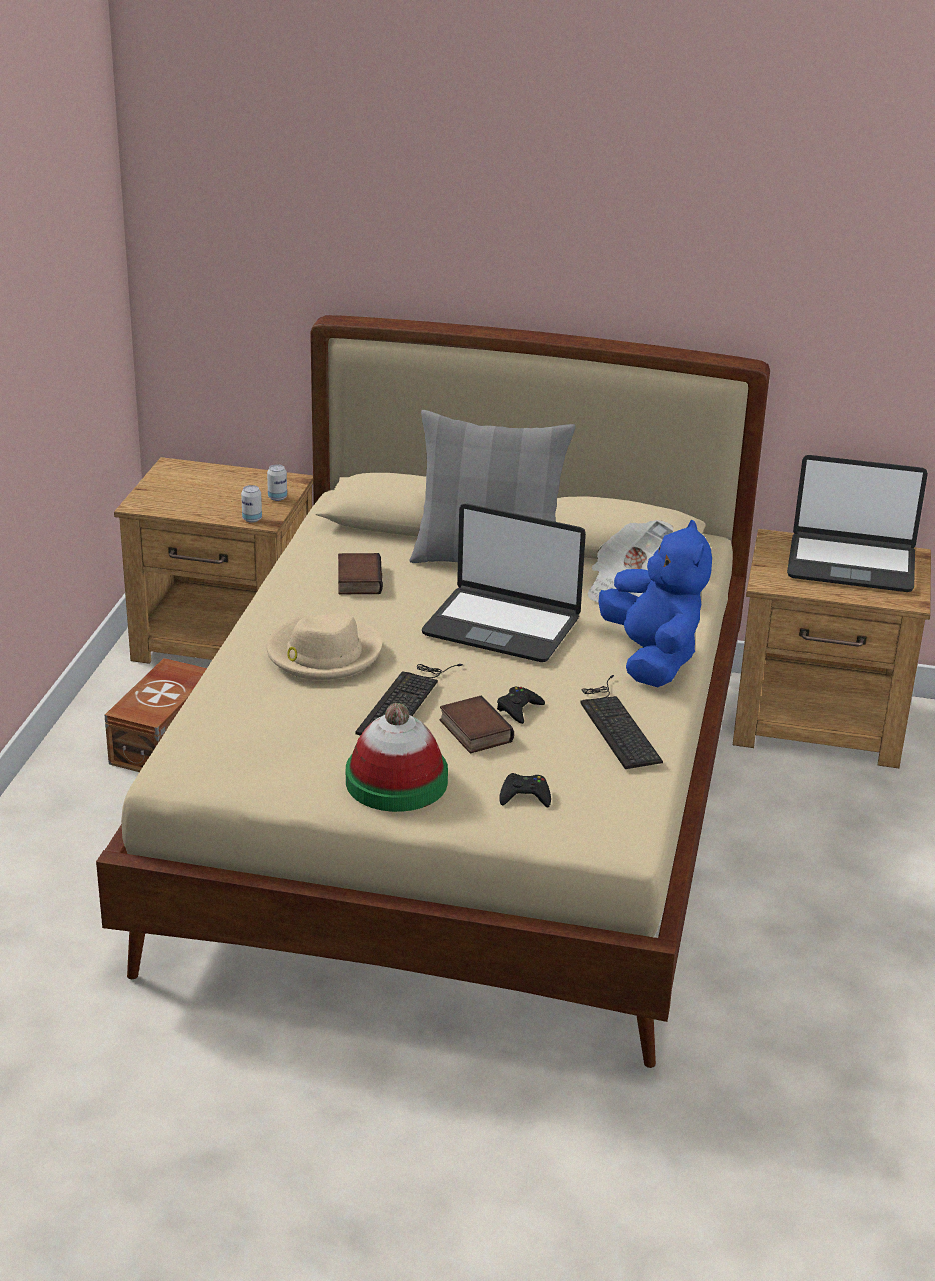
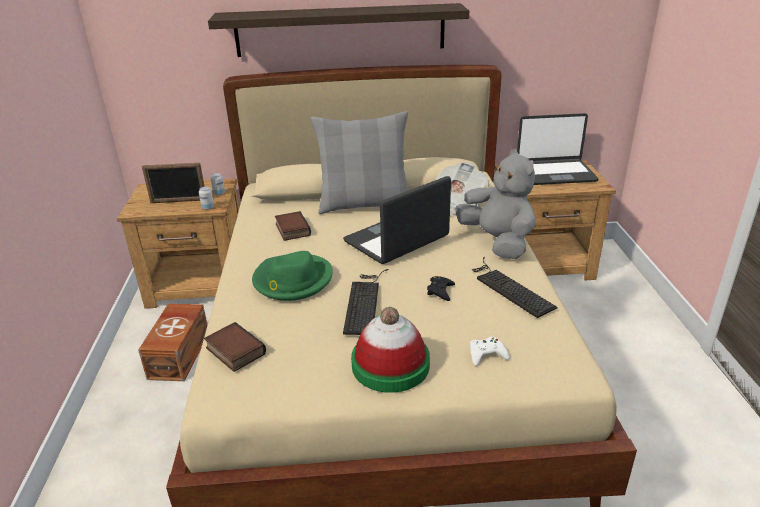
camera: 15 degrees left, 0 degrees up
(212, 500) = (178, 201): none -> picture frame
(323, 653) = (292, 280): beige hat -> green hat
(473, 731) = (420, 313): book -> book (233, 351)
(502, 626) = (397, 240): laptop -> laptop turned 135 degrees clockwise
(510, 269) = (340, 30): none -> shelf
(525, 796) = (486, 354): black game controller -> white game controller
(652, 659) = (497, 242): blue plush toy -> grey plush toy

